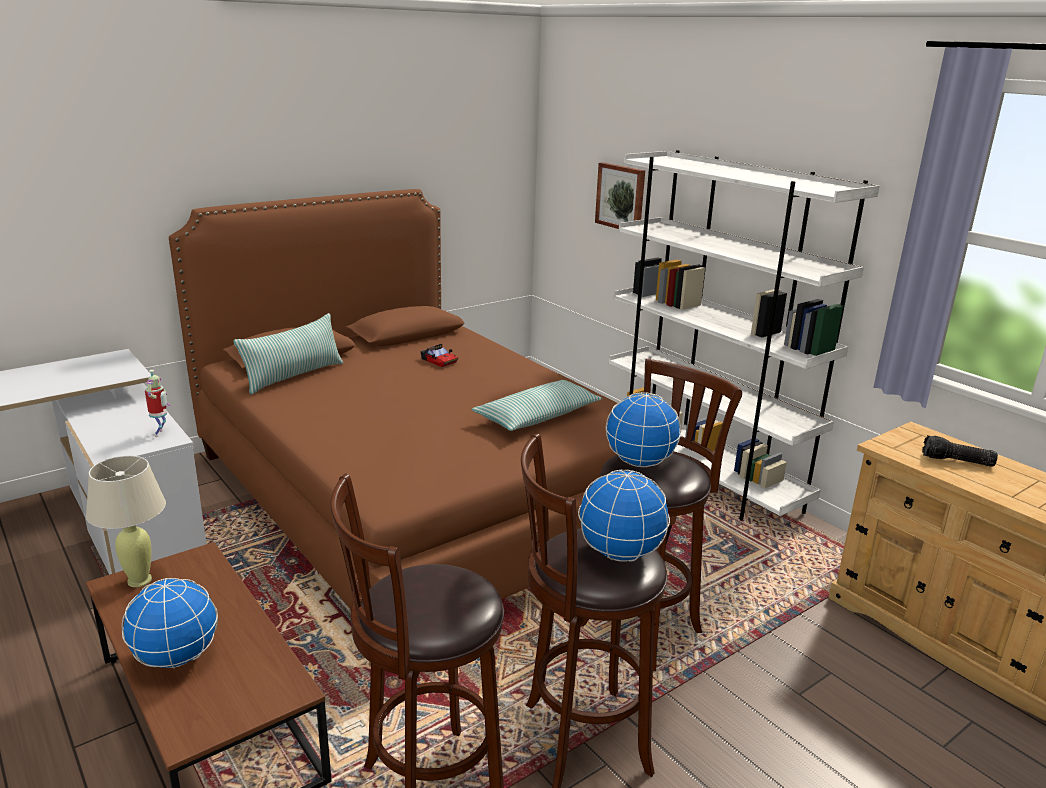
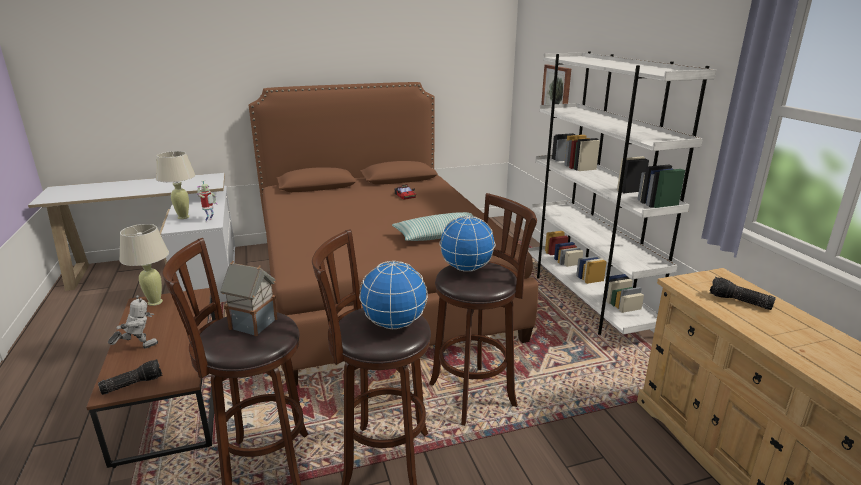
camera: 20 degrees right, 0 degrees up
(107, 432) = (183, 217): none -> beige table lamp
(176, 658) = (138, 348): globe -> toy robot
(216, 714) = (133, 383): none -> flashlight
(294, 376) = (308, 196): pillow -> none
(437, 587) = (254, 324): none -> toy house

